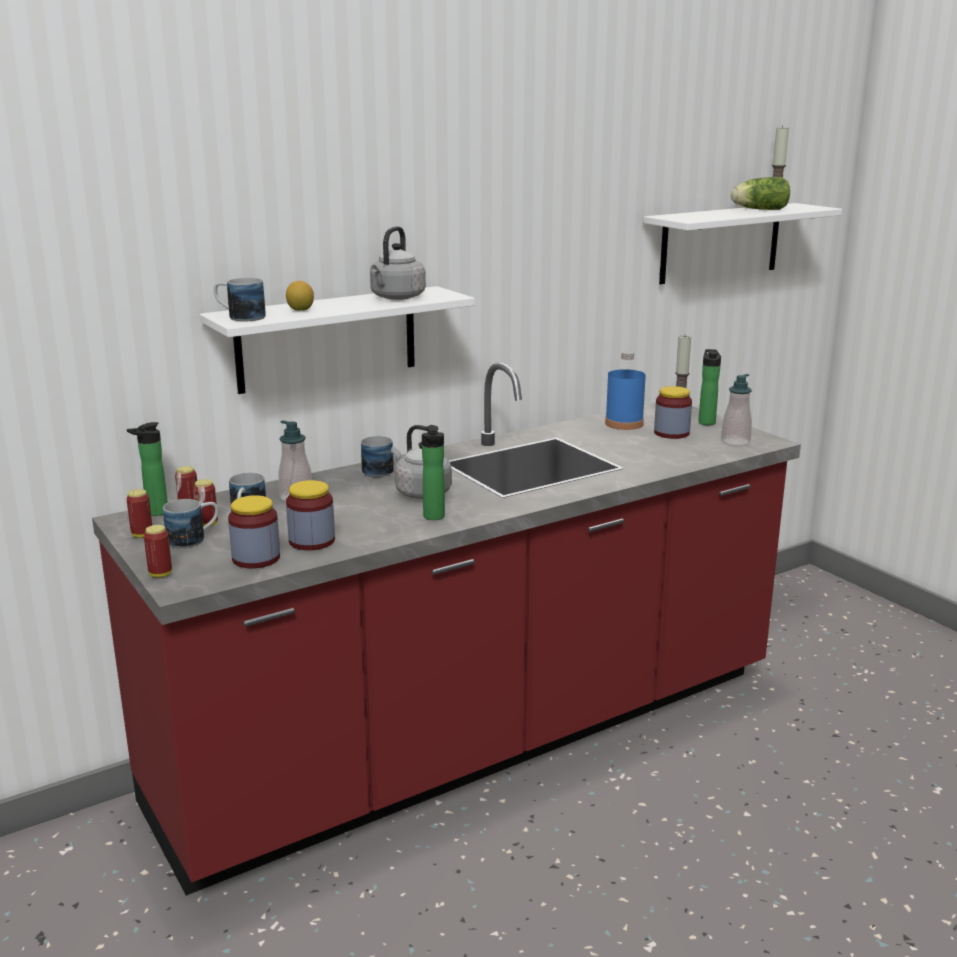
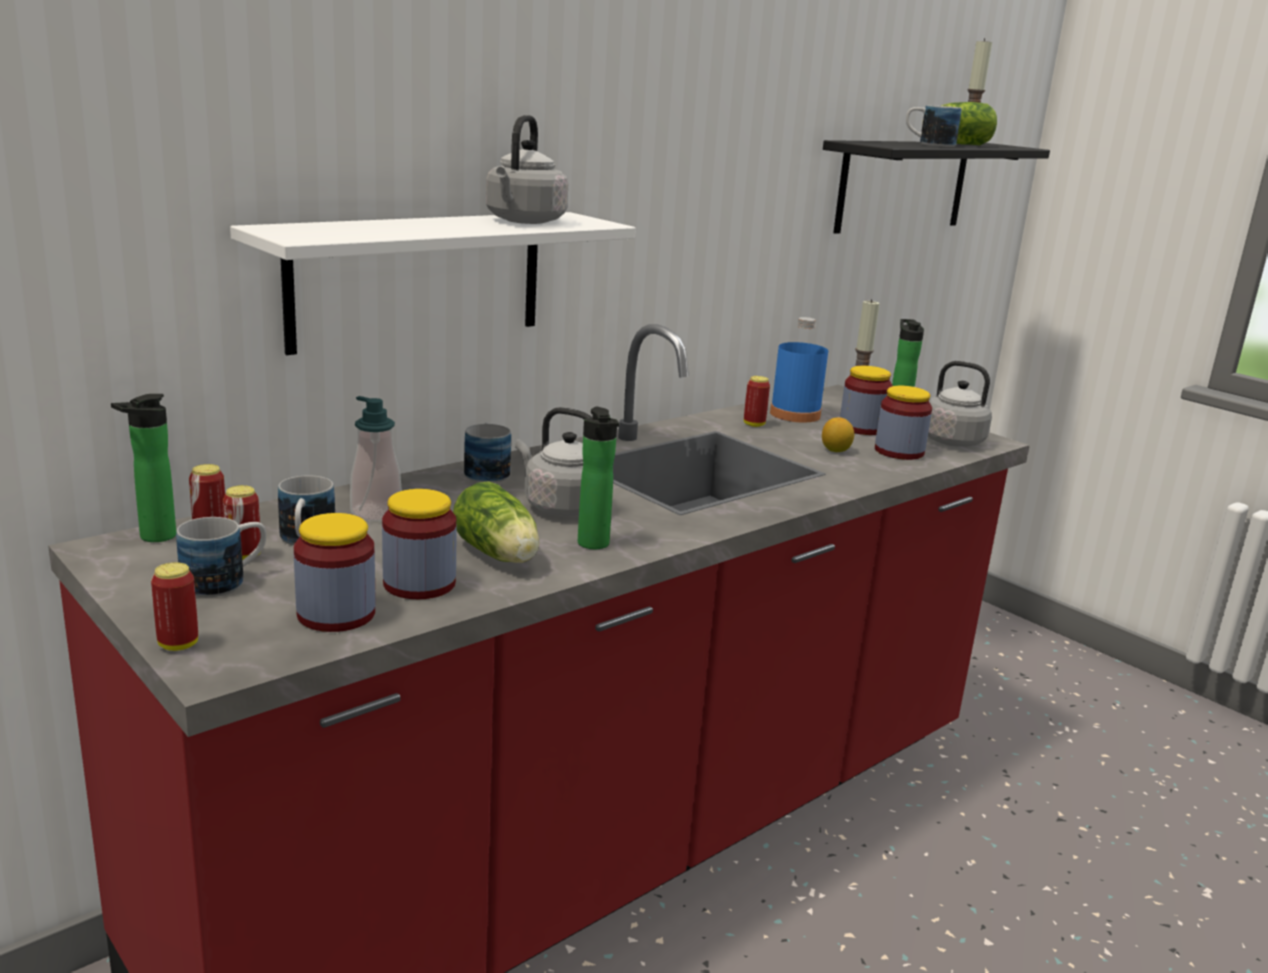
camera: 10 degrees left, 0 degrees up
(142, 535) = (137, 575): can -> can (754, 424)
(240, 317) = (299, 232): mug -> mug (928, 144)
(300, 310) = (390, 228): lemon -> lemon (835, 450)
(368, 524) = (499, 555): none -> lettuce
(690, 451) = (899, 451): none -> jar
(720, 243) = (903, 185): white shelf -> black shelf
(735, 441) = (948, 440): soap dispenser -> grey kettle

